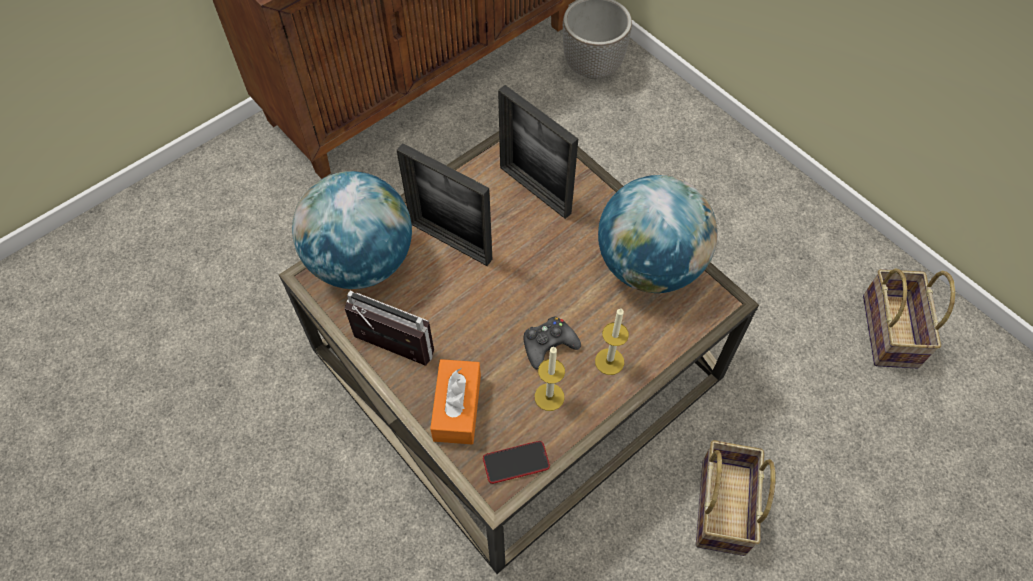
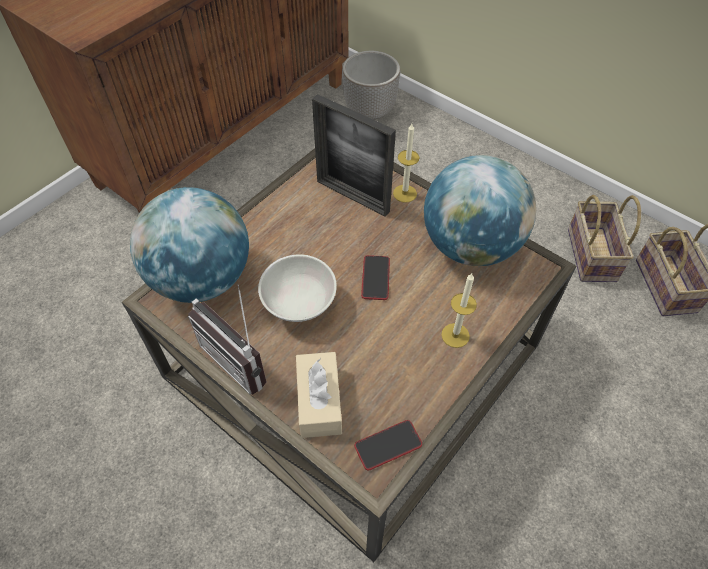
camera: 10 degrees left, 5 degrees down
(388, 352) = (241, 358): radio -> radio turned 150 degrees counterclockwise
(450, 241) = (284, 249): picture frame -> none
(457, 408) = (319, 401): orange tissue box -> beige tissue box
(458, 306) = (302, 306): none -> white bowl
(540, 287) = (375, 278): none -> phone
(548, 345) = (395, 328): black game controller -> none
(549, 397) = (406, 377): candle -> candle (405, 193)
(721, 504) = (565, 458): basket -> basket (589, 253)

